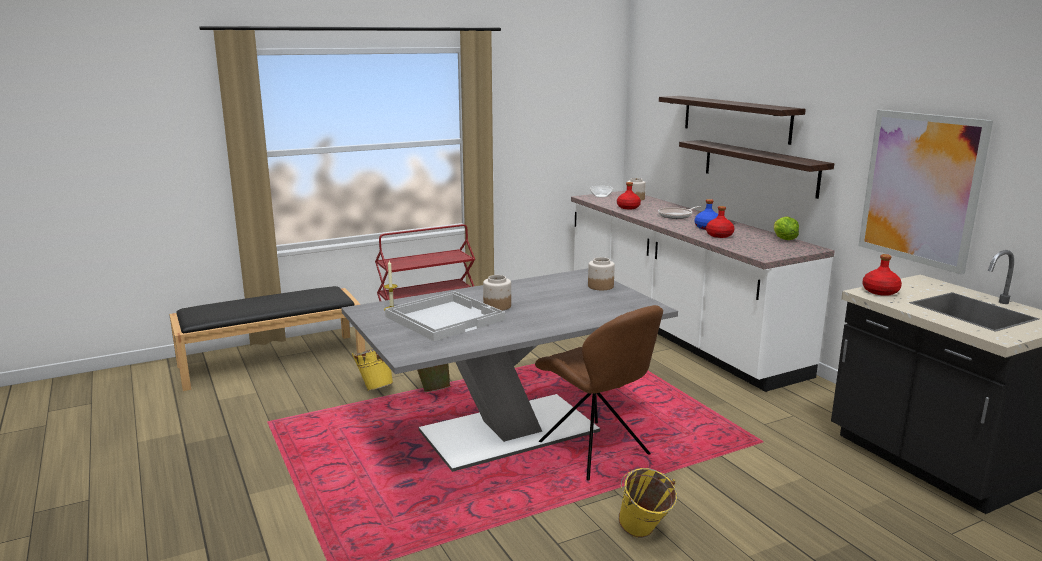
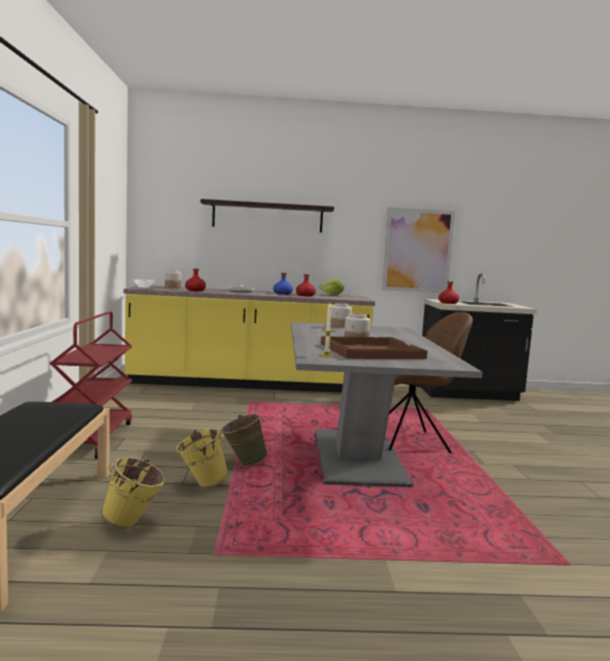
camera: 65 degrees left, 10 degrees down
(445, 317) = (369, 350): white tray -> brown tray
(644, 535) = (524, 457): yellow bucket -> yellow bucket (133, 524)
(676, 331) = (248, 384): white counter -> yellow counter
(759, 167) = (294, 250): shelf -> none

